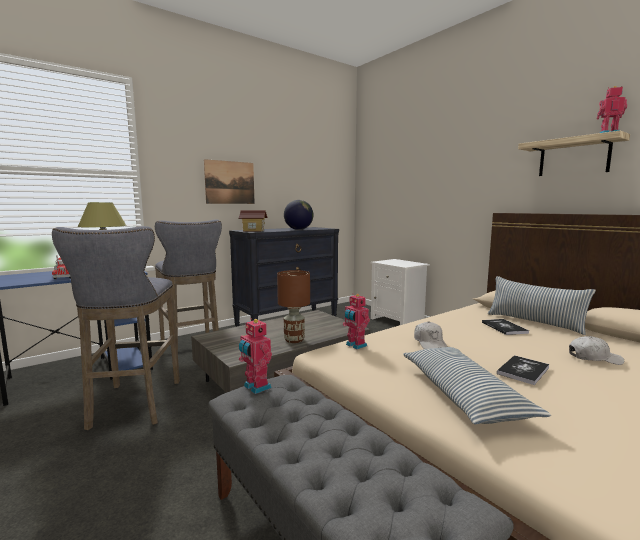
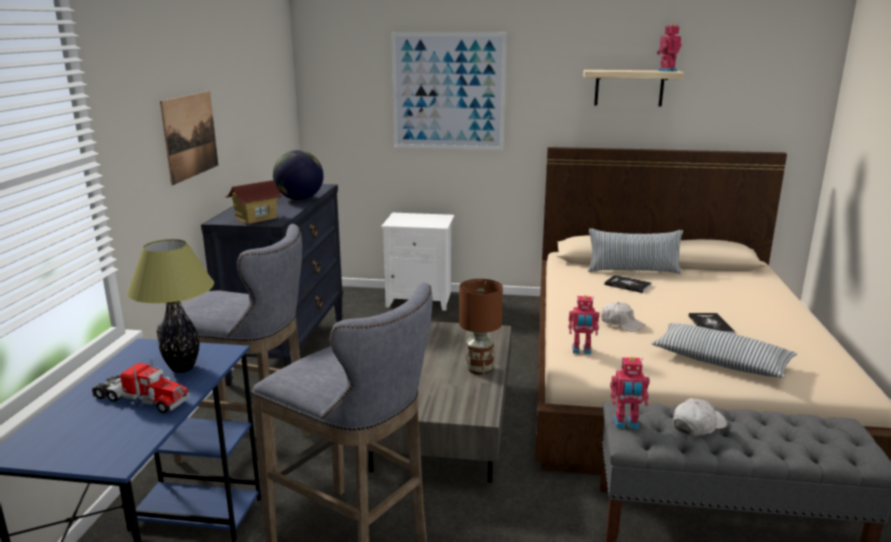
camera: 45 degrees left, 10 degrees up
(431, 174) = (448, 91): none -> picture
(594, 358) = (719, 296): white cap -> white cap (697, 425)

